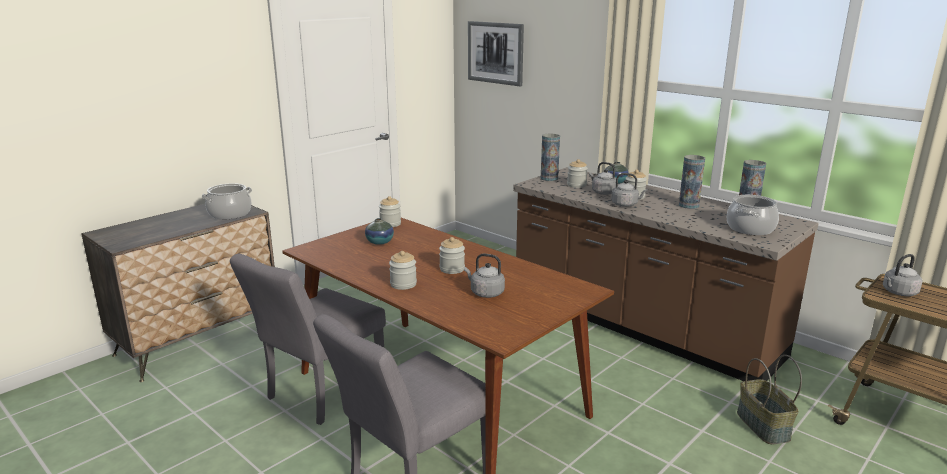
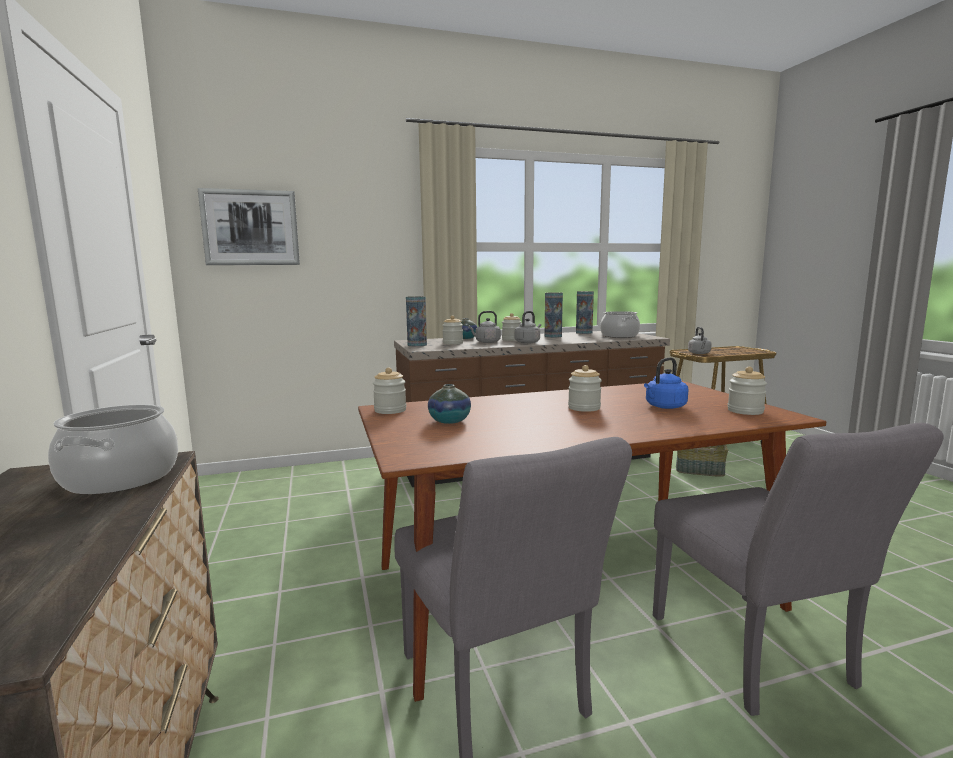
camera: 60 degrees left, 10 degrees down
(403, 284) = (613, 428): jar -> jar (745, 411)
(485, 293) = (664, 407): grey kettle -> blue kettle

